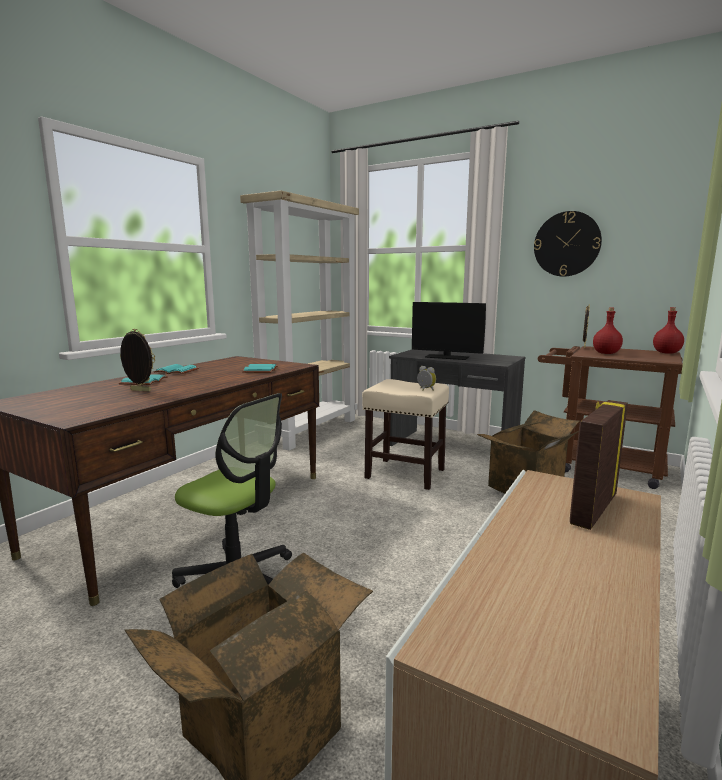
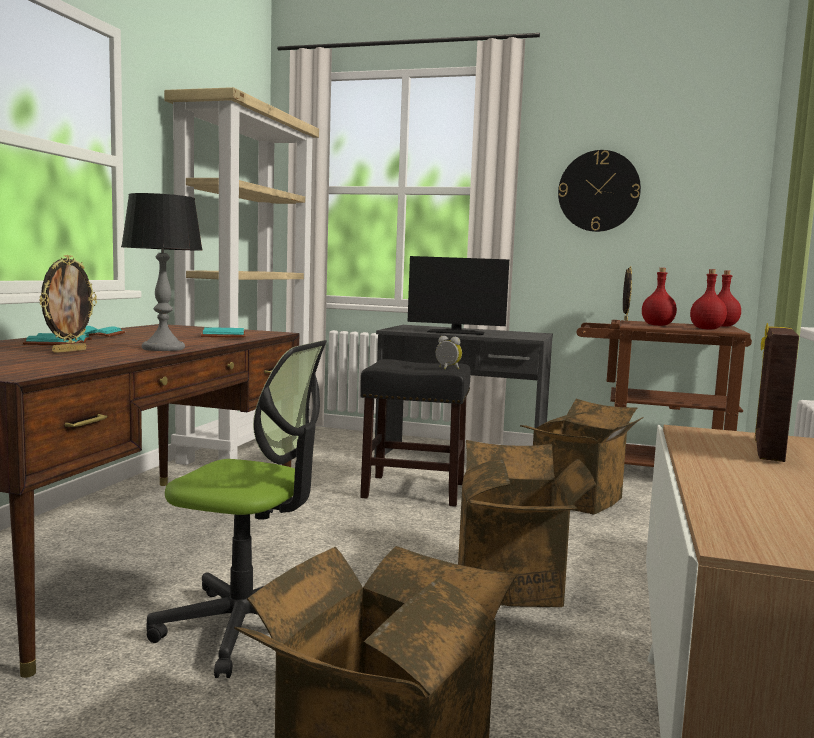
camera: 15 degrees left, 5 degrees down
(139, 390) = (68, 351): picture frame -> picture frame turned 120 degrees clockwise
(202, 387) = (163, 348): none -> table lamp
(404, 473) = (412, 490): beige stool -> black stool
(439, 564) = (515, 585): none -> cardboard box
(646, 358) = (707, 329): none -> red bottle

